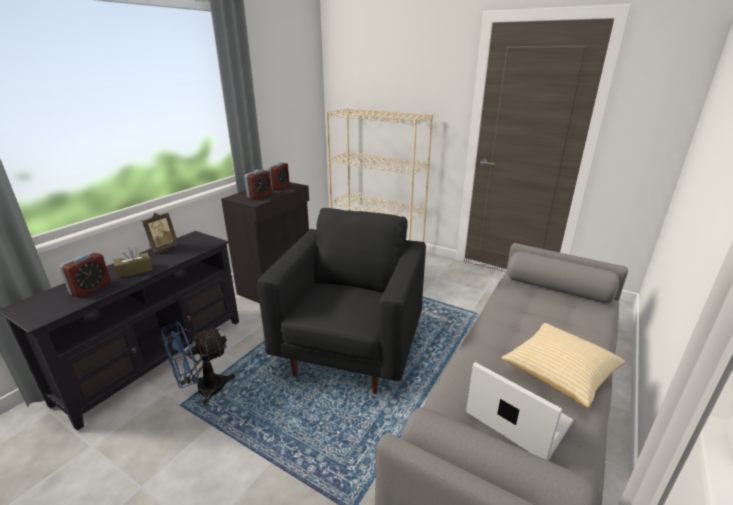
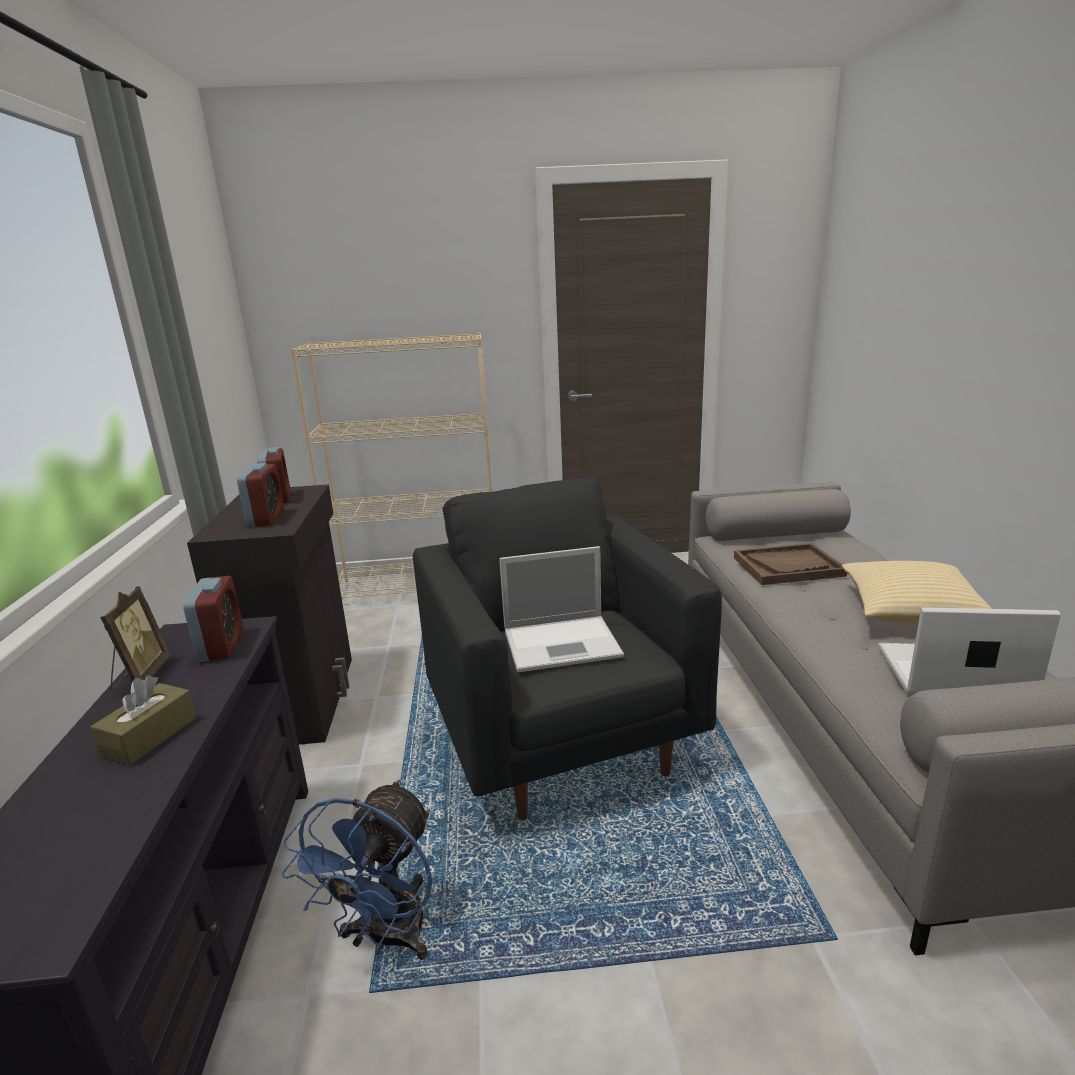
camera: 35 degrees left, 5 degrees down
(91, 289) = (90, 813): alarm clock -> alarm clock (221, 646)
(337, 300) = (564, 643): none -> laptop
(526, 311) = (788, 566): none -> brown tray

